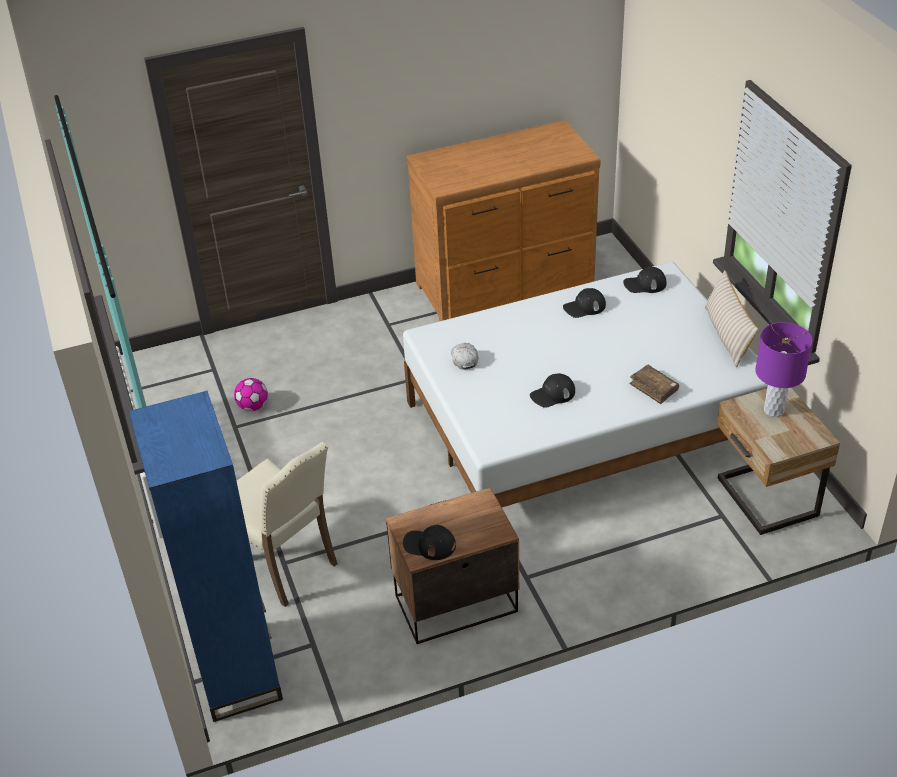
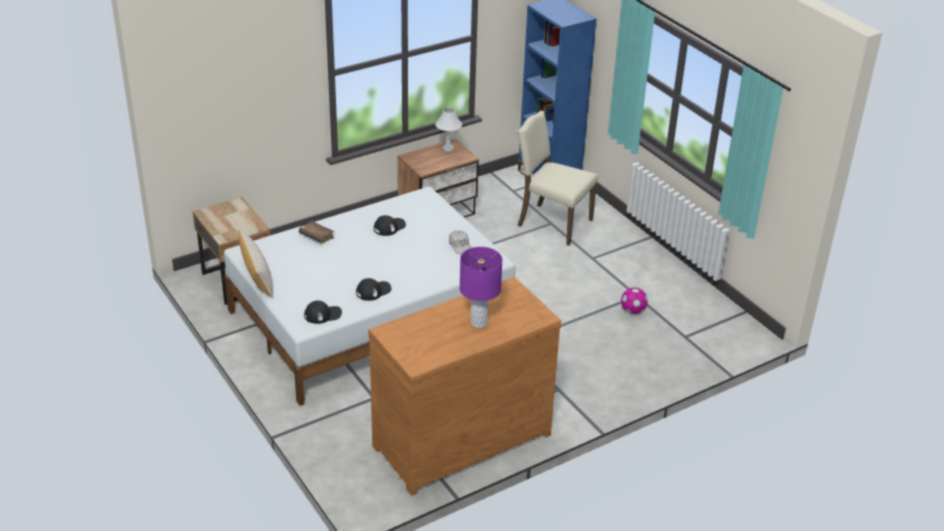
camera: 165 degrees right, 5 degrees down
(429, 545) = (448, 149): black cap -> white table lamp
(773, 410) = (232, 226): purple table lamp -> purple table lamp (479, 322)

